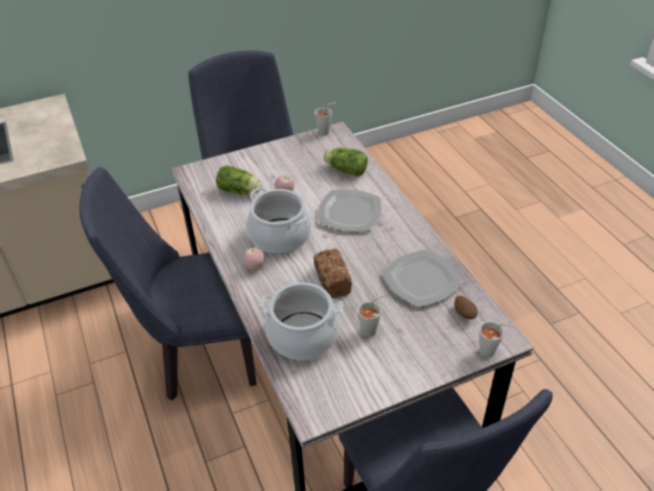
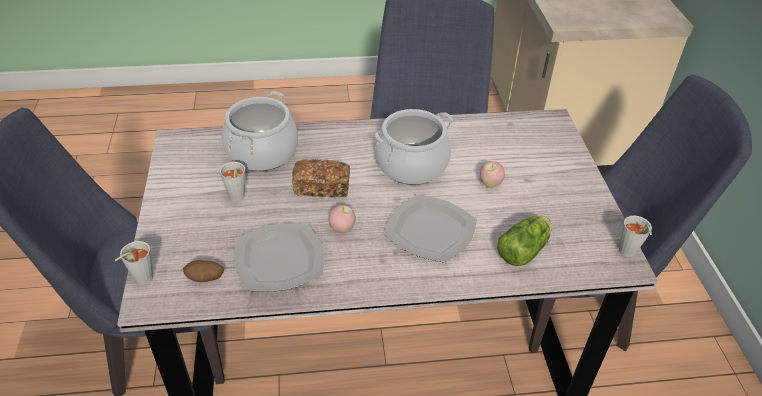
camera: 105 degrees right, 0 degrees up
(240, 191) = (505, 150): lettuce -> none
(255, 267) = (372, 139): apple -> apple (342, 229)

